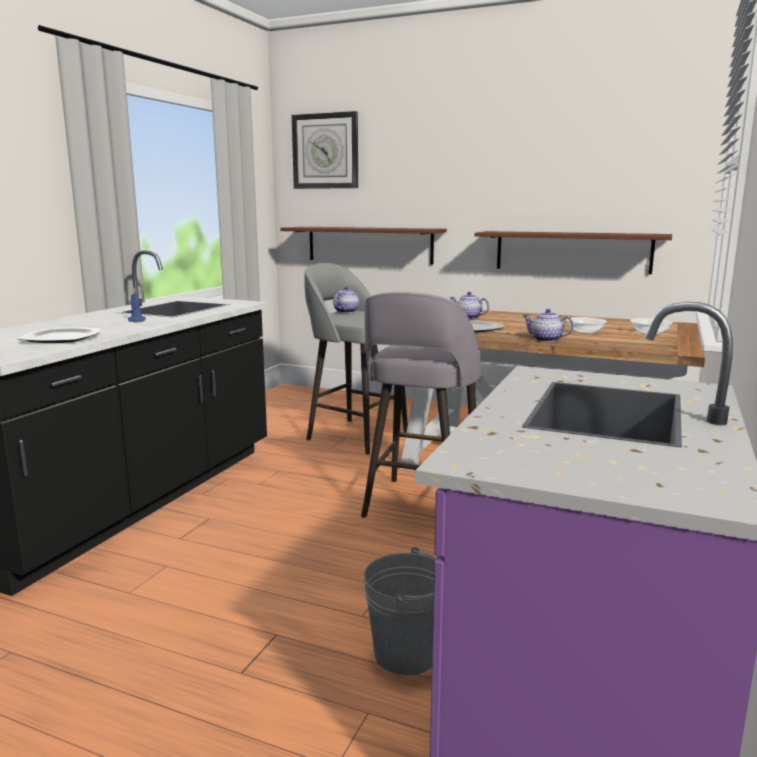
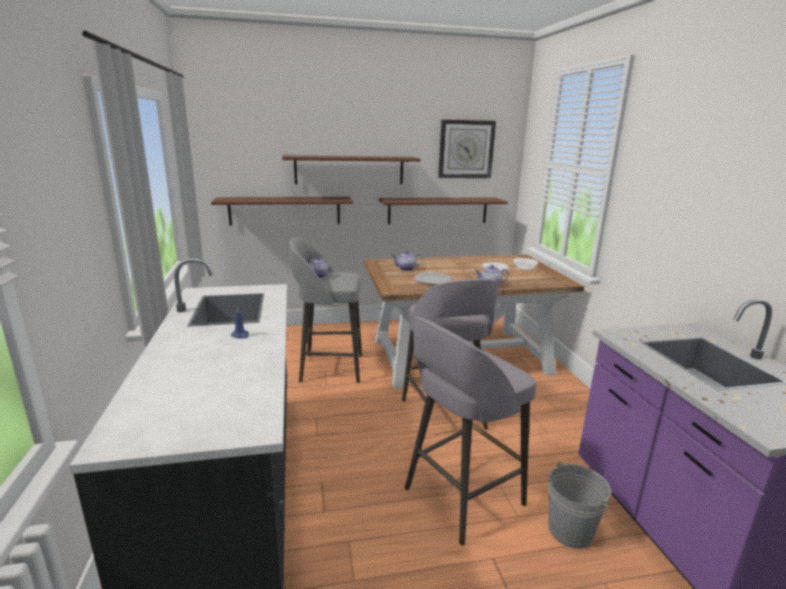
camera: 35 degrees left, 5 degrees up
(62, 338) = (235, 381): plate -> none
(323, 577) = (460, 498): none -> grey stool
(325, 151) = (239, 133): wall clock -> wall clock (466, 149)
(448, 193) = (349, 170): none -> brown shelf

